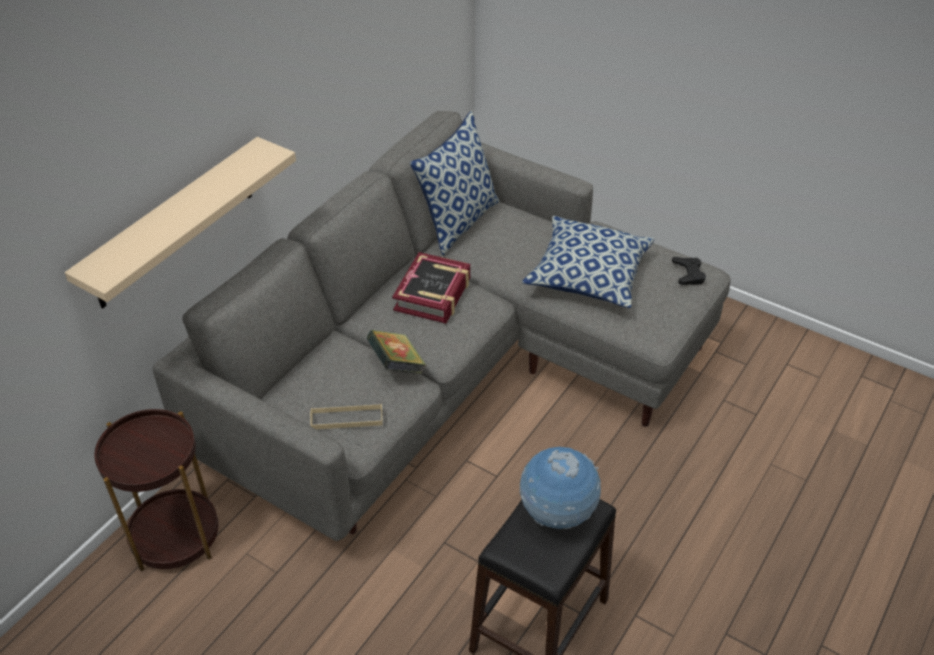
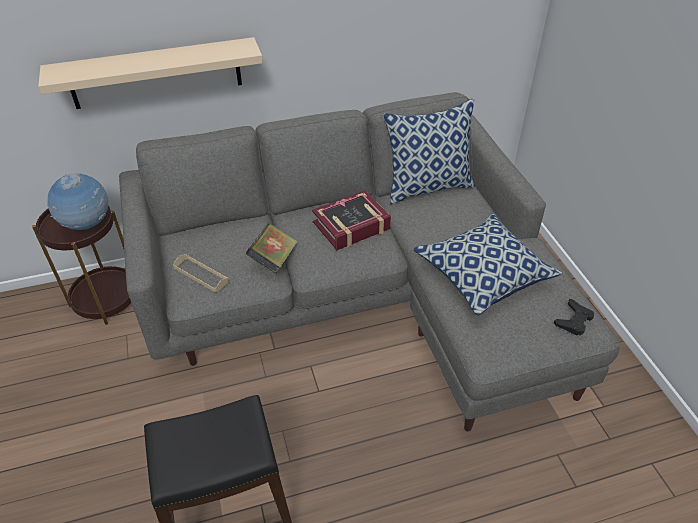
camera: 40 degrees right, 0 degrees up
(557, 514) = (225, 435): globe -> globe (87, 225)

